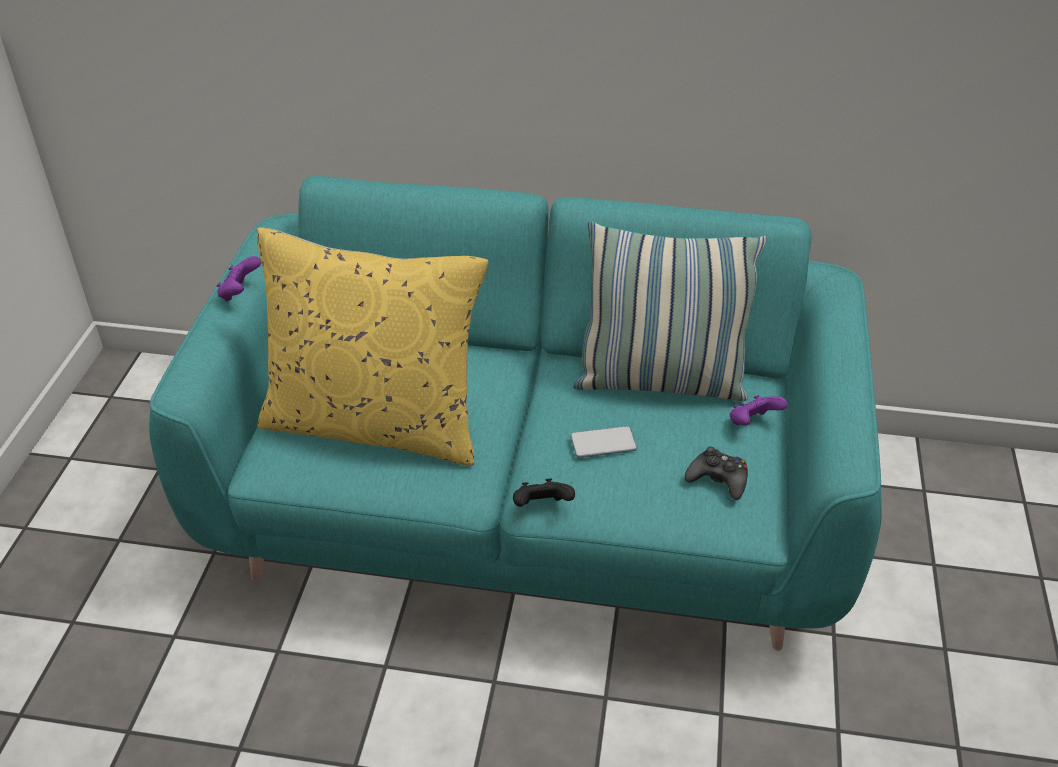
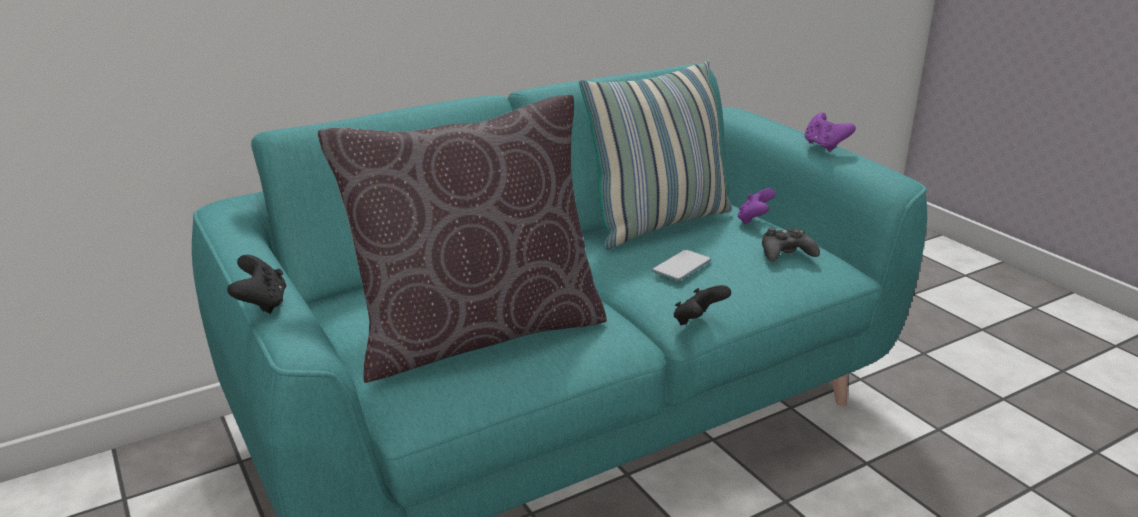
camera: 40 degrees left, 15 degrees down
(193, 343) = (262, 304): none -> black game controller
(240, 293) = (258, 256): purple game controller -> purple game controller (824, 146)
(375, 423) = (478, 333): yellow pillow -> brown pillow

